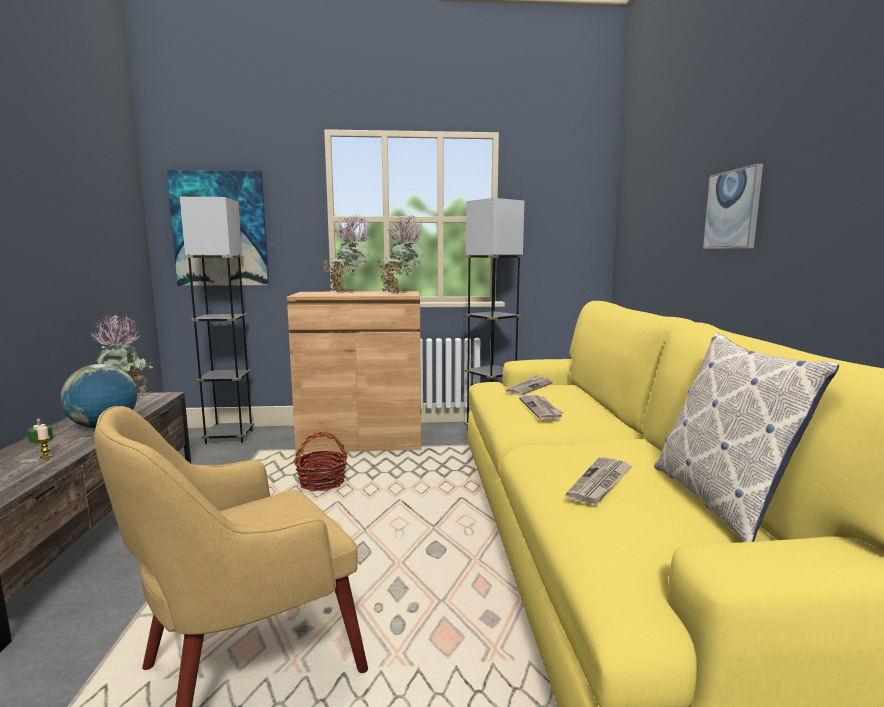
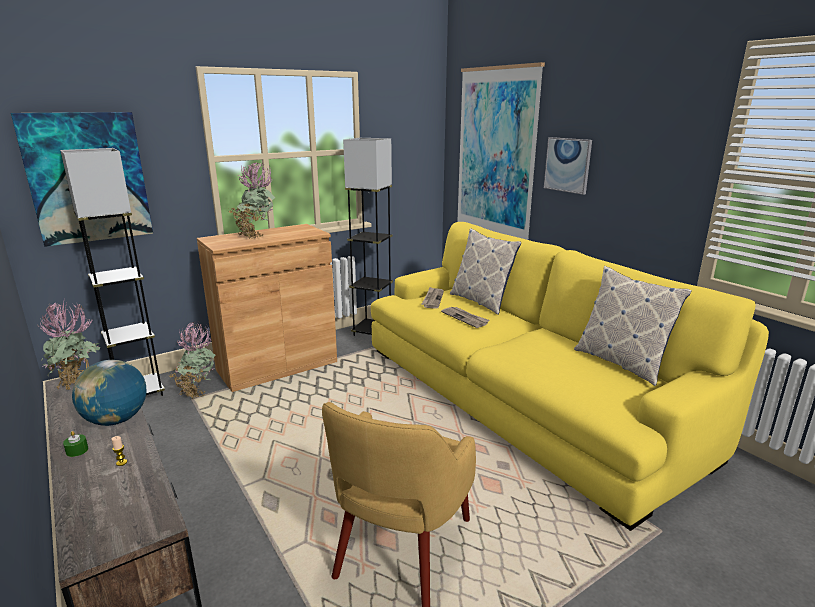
camera: 30 degrees left, 10 degrees up
(322, 482) = (289, 411): basket -> none
(400, 293) = (306, 231): potted plant -> potted plant (197, 392)
(589, 398) = (481, 301): none -> pillow
(600, 483) = (561, 367): newspaper -> none
(658, 218) = (496, 156): none -> picture

